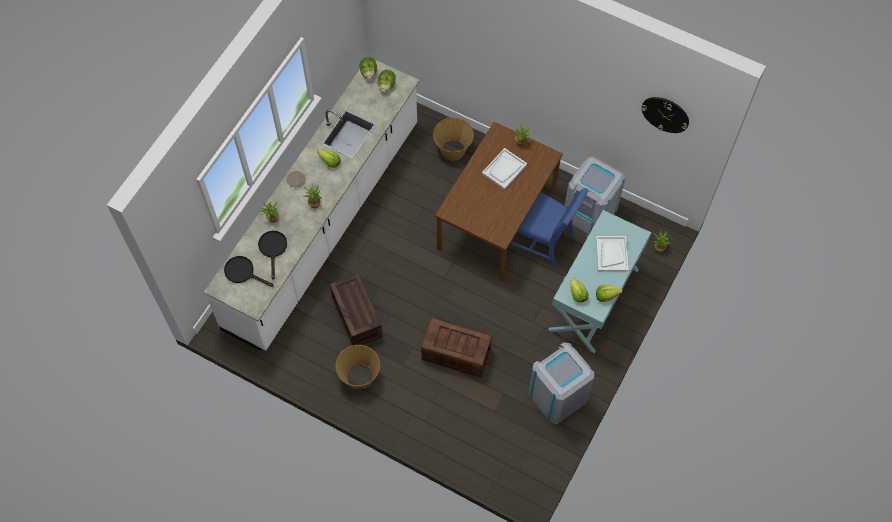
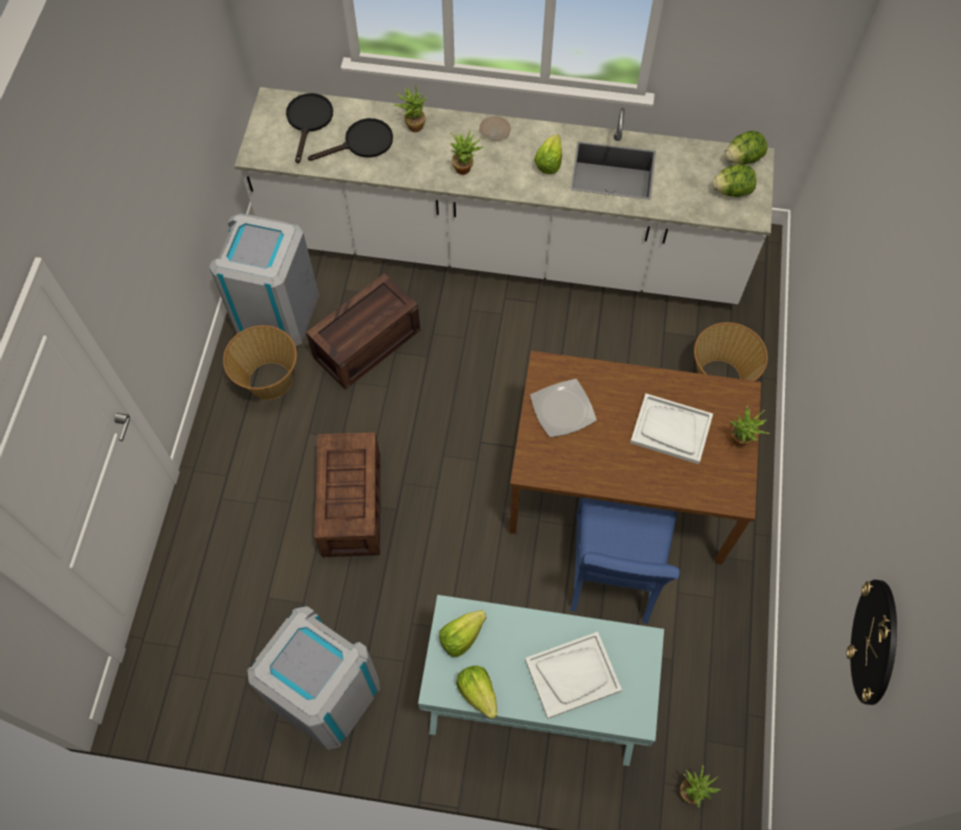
camera: 70 degrees right, 0 degrees up
(475, 212) = (562, 410): none -> plate
(590, 212) = (706, 638): grey trash can -> grey trash can (277, 312)

